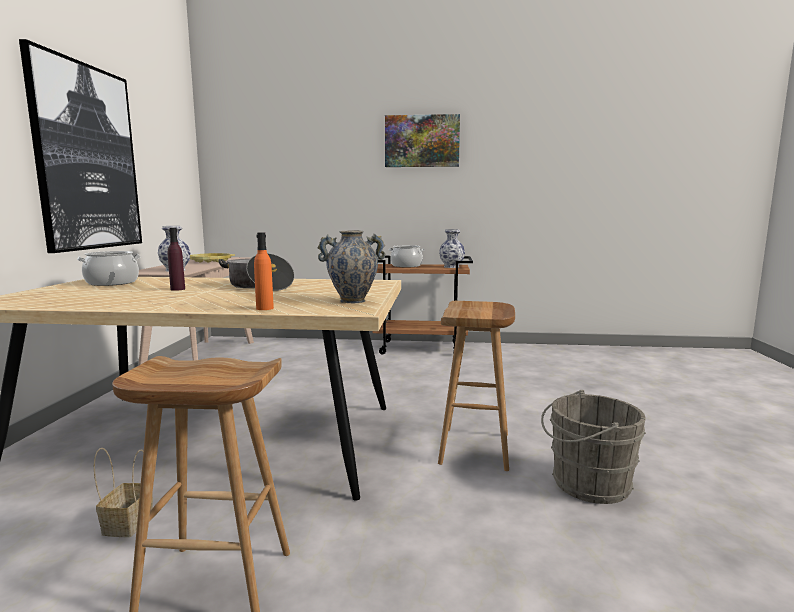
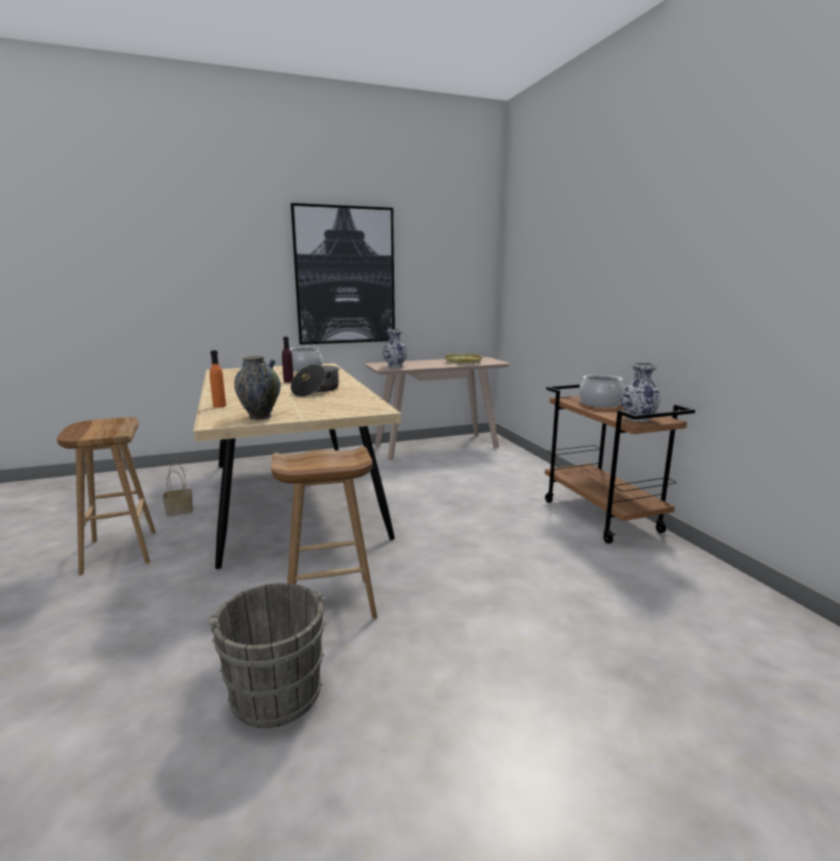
camera: 65 degrees right, 5 degrees up
(422, 141) = (666, 227): picture -> none

